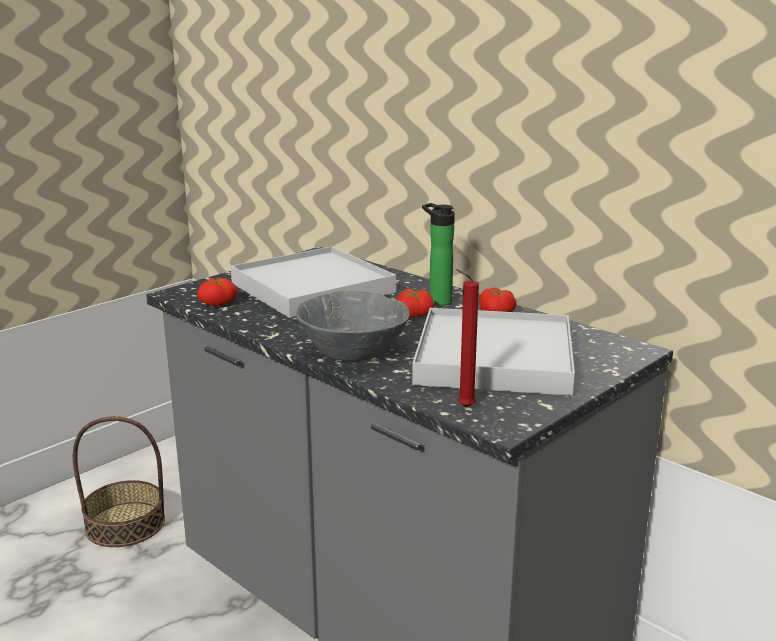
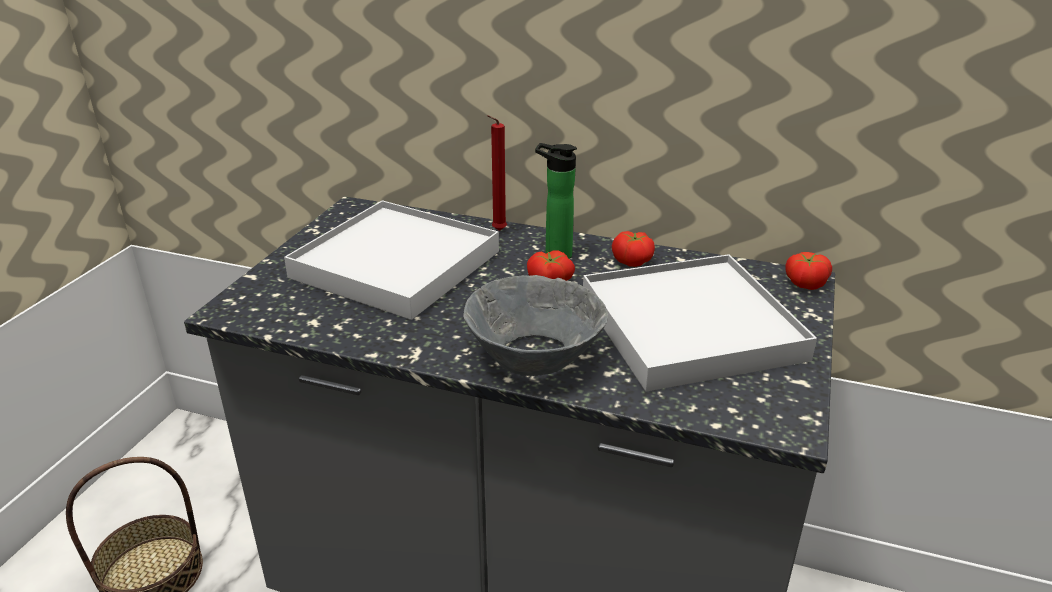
camera: 25 degrees left, 10 degrees up
(218, 303) = (298, 315): tomato -> tomato (804, 283)
(463, 407) = (728, 411): red candle -> red candle (497, 231)

